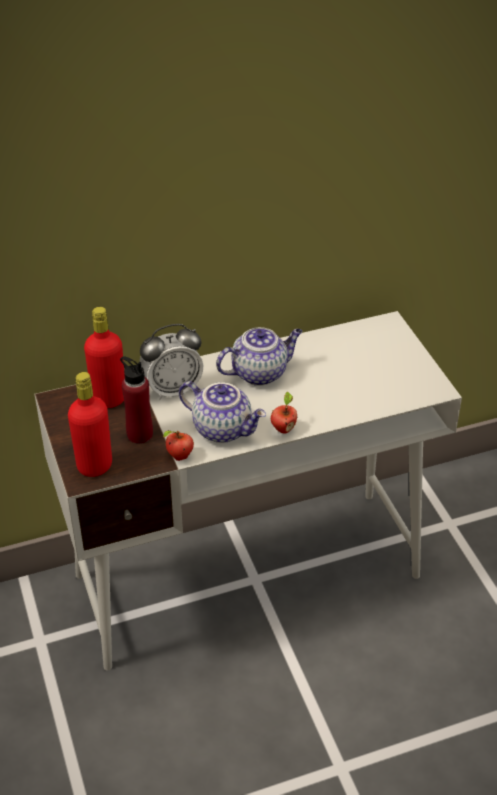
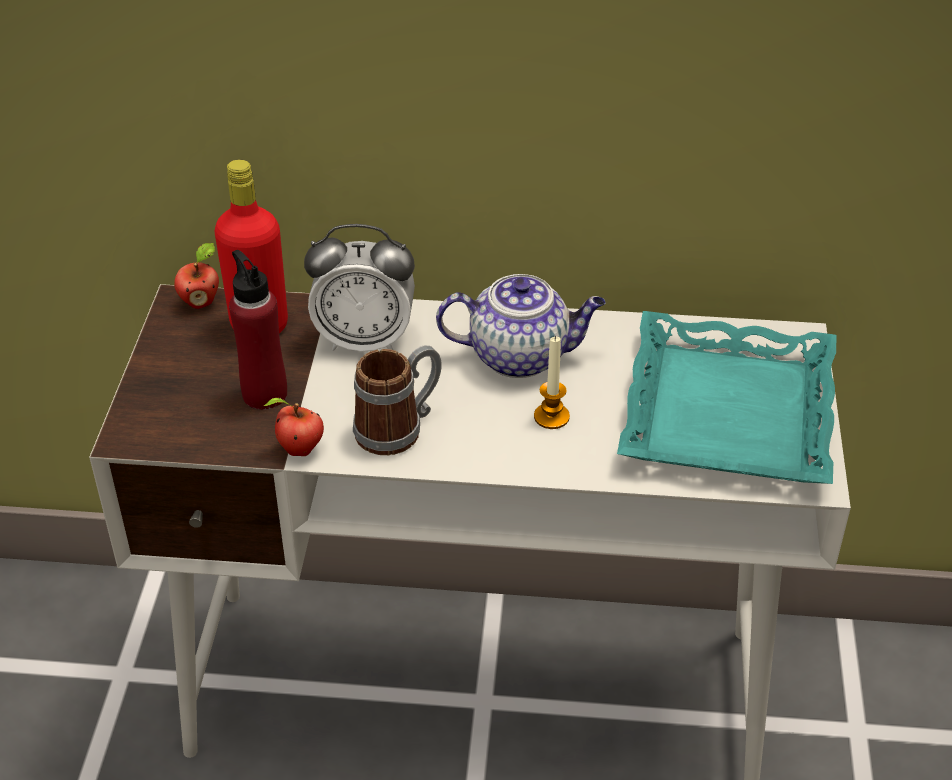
camera: 25 degrees right, 0 degrees up
(94, 466) = (163, 421): red bottle -> none
(223, 429) = (399, 428): teapot -> mug
(283, 428) = (496, 459): apple -> apple (201, 302)
(296, 399) = (551, 417): none -> candle
(378, 370) = (726, 412): none -> turquoise tray

